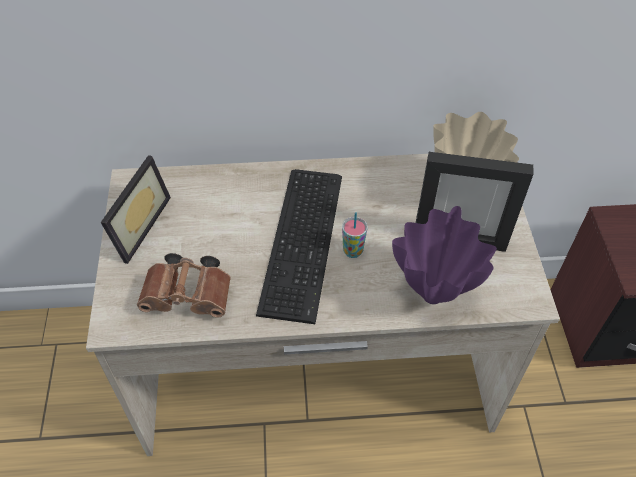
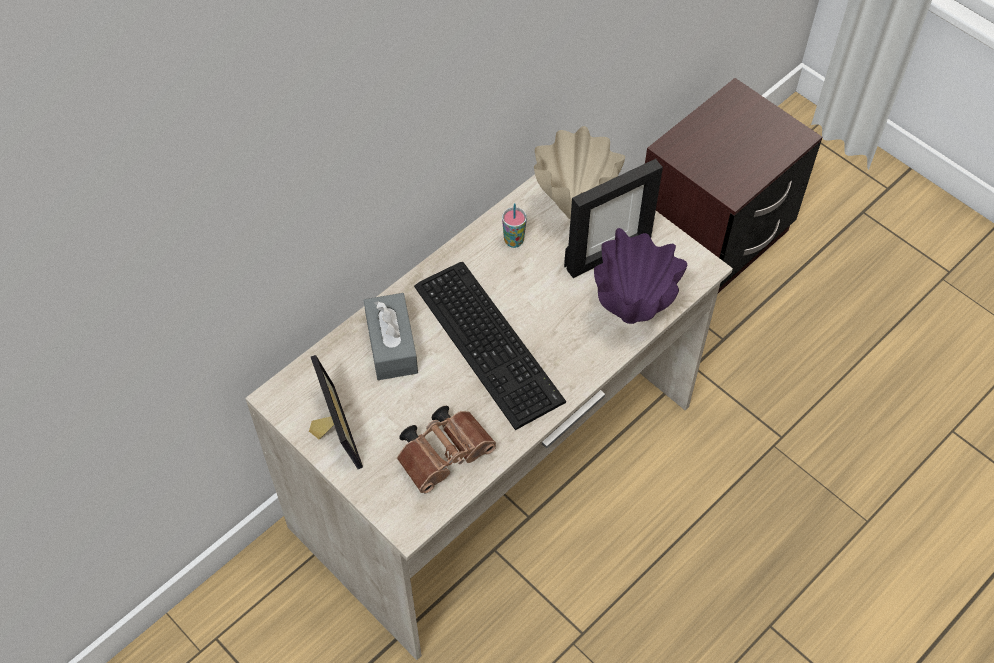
camera: 40 degrees left, 5 degrees up
(235, 198) = (391, 345): none -> grey tissue box
(353, 251) = (536, 322): cup -> cup (513, 241)

